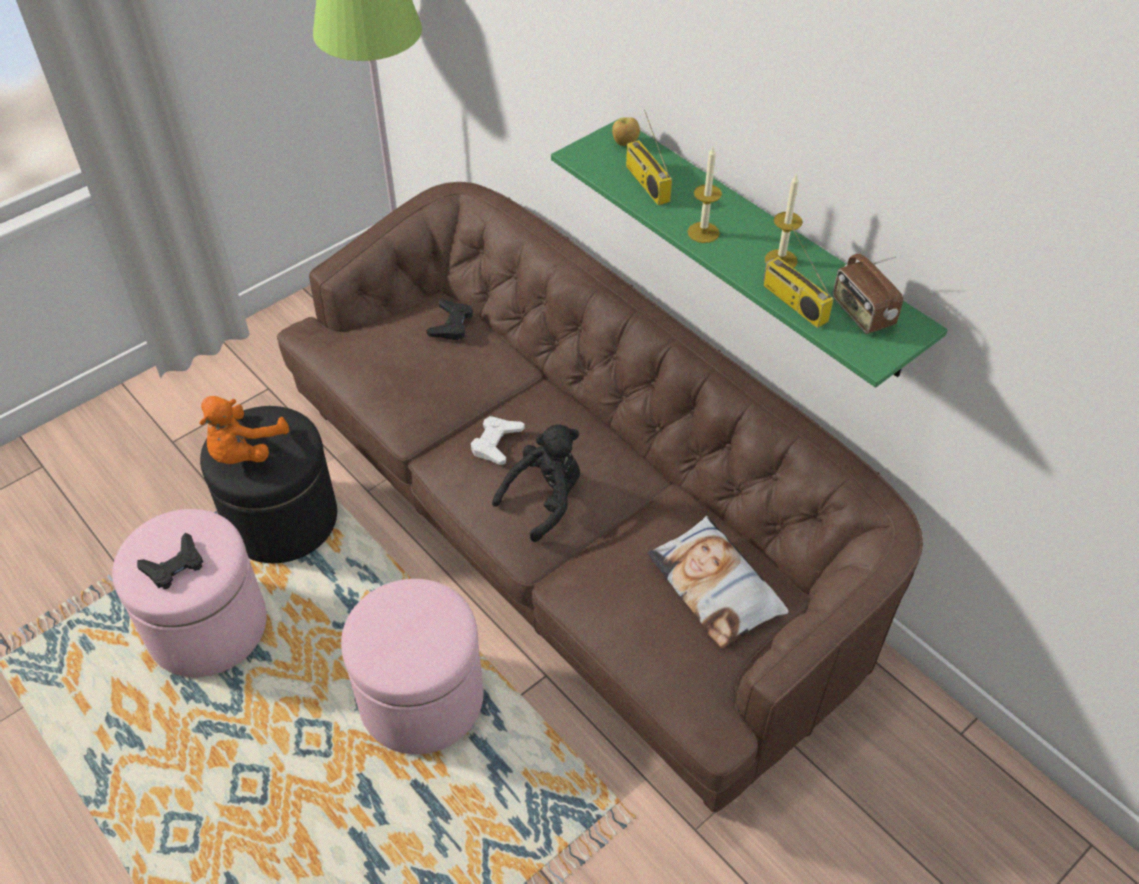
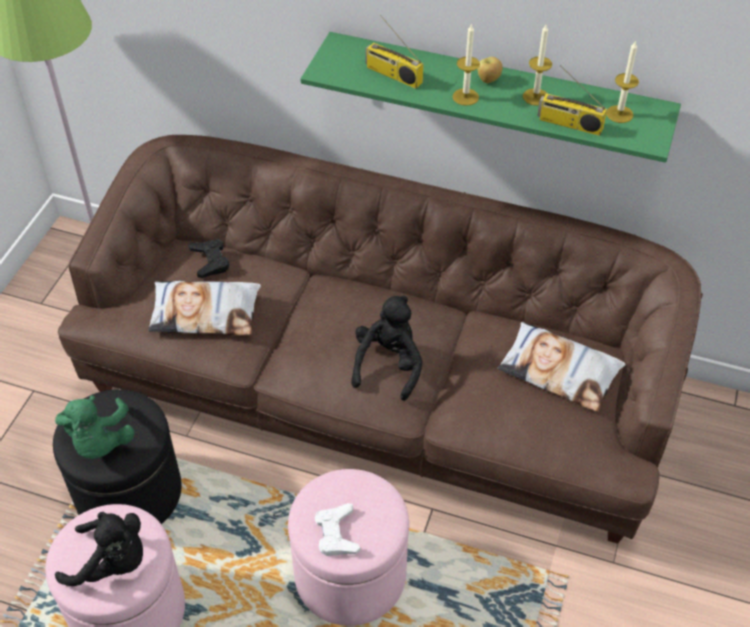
camera: 30 degrees left, 0 degrees up
(174, 566) = (112, 563): black game controller -> black plush toy
(244, 452) = (99, 442): orange plush toy -> green plush toy
(410, 371) = (205, 313): none -> pillow
(496, 443) = (320, 339): white game controller -> white game controller (336, 533)
(625, 143) = (351, 50): apple -> apple (488, 80)
(861, 313) = (619, 114): radio -> candle

